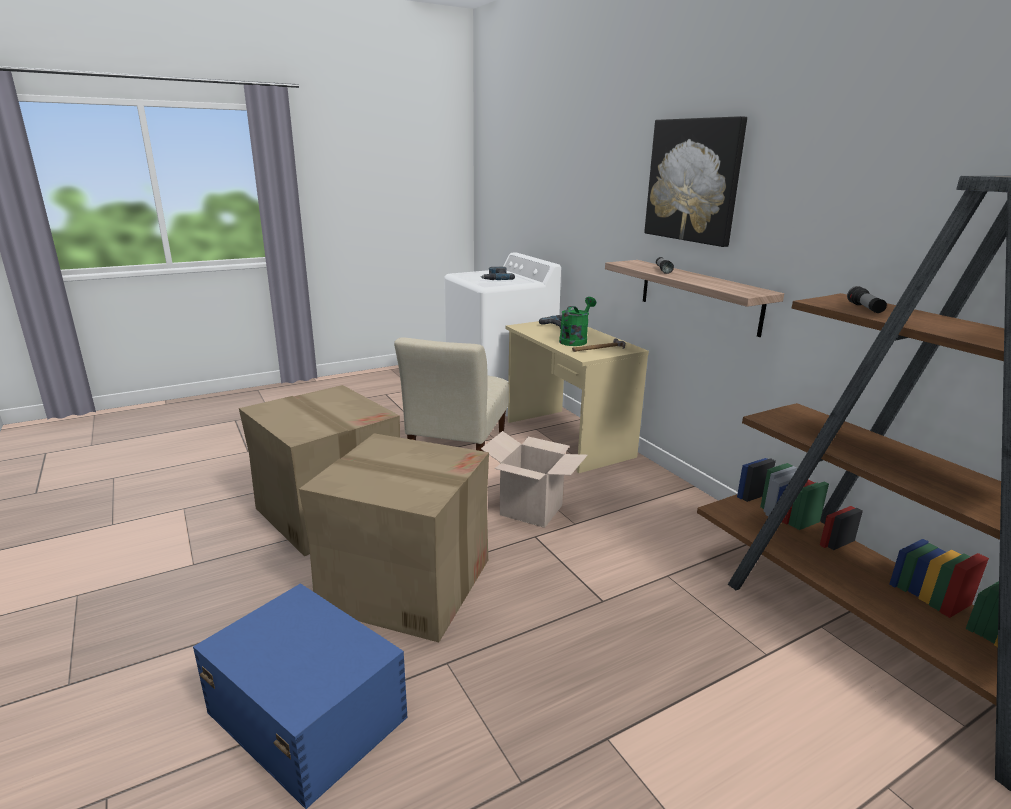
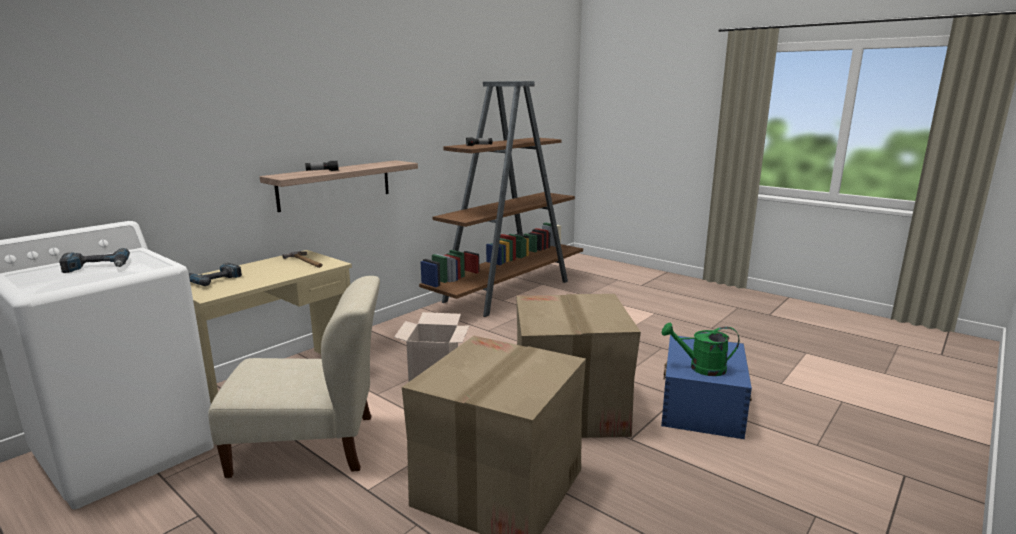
camera: 110 degrees left, 5 degrees down
(575, 340) = (275, 270): green watering can -> green watering can (700, 368)
(693, 181) = (308, 95): picture -> none

